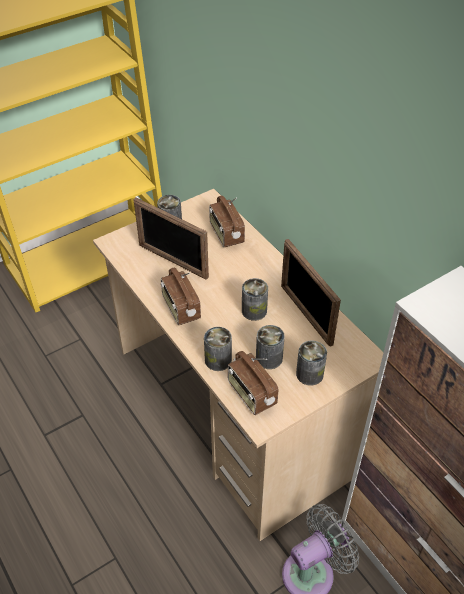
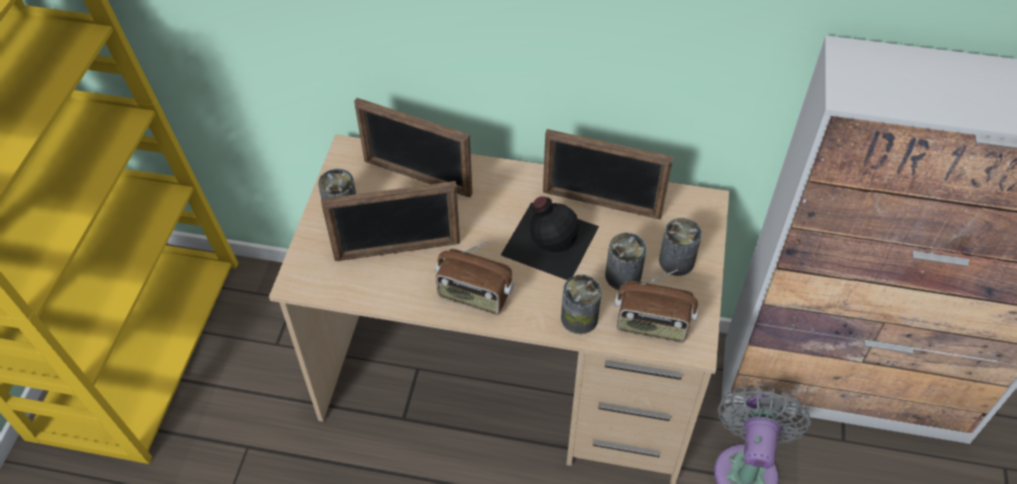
camera: 45 degrees left, 5 degrees up
(226, 234) = (417, 178): radio -> picture frame
(254, 311) = (549, 239): can -> black bottle

